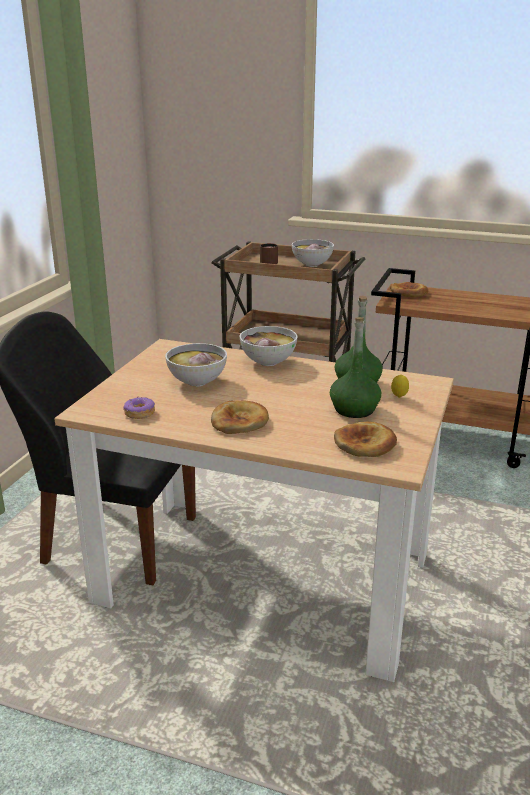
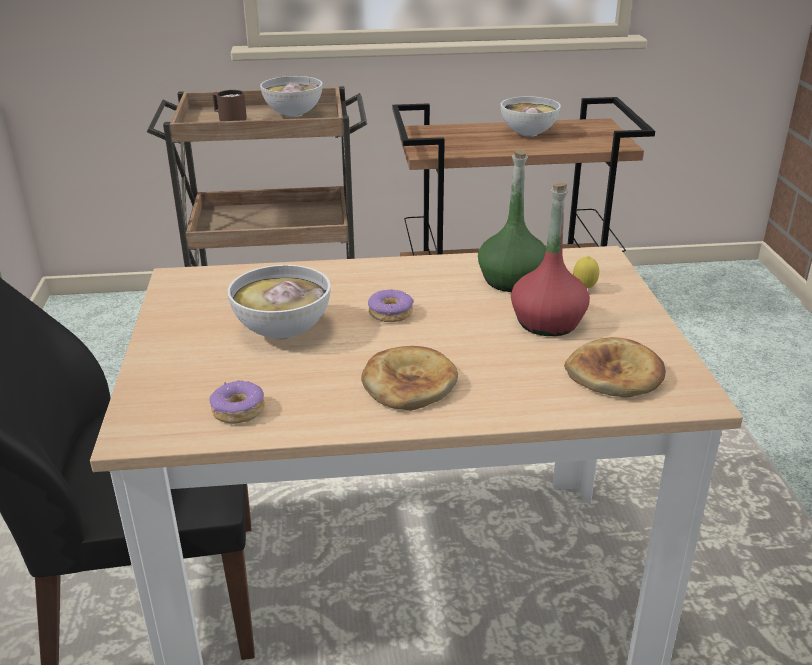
camera: 25 degrees left, 5 degrees up
(265, 386) = (391, 313): none -> donut
(268, 362) = (358, 273): bowl -> bowl (528, 133)
(354, 409) = (547, 322): green bottle -> red bottle
(409, 293) = (434, 135): bread -> none

